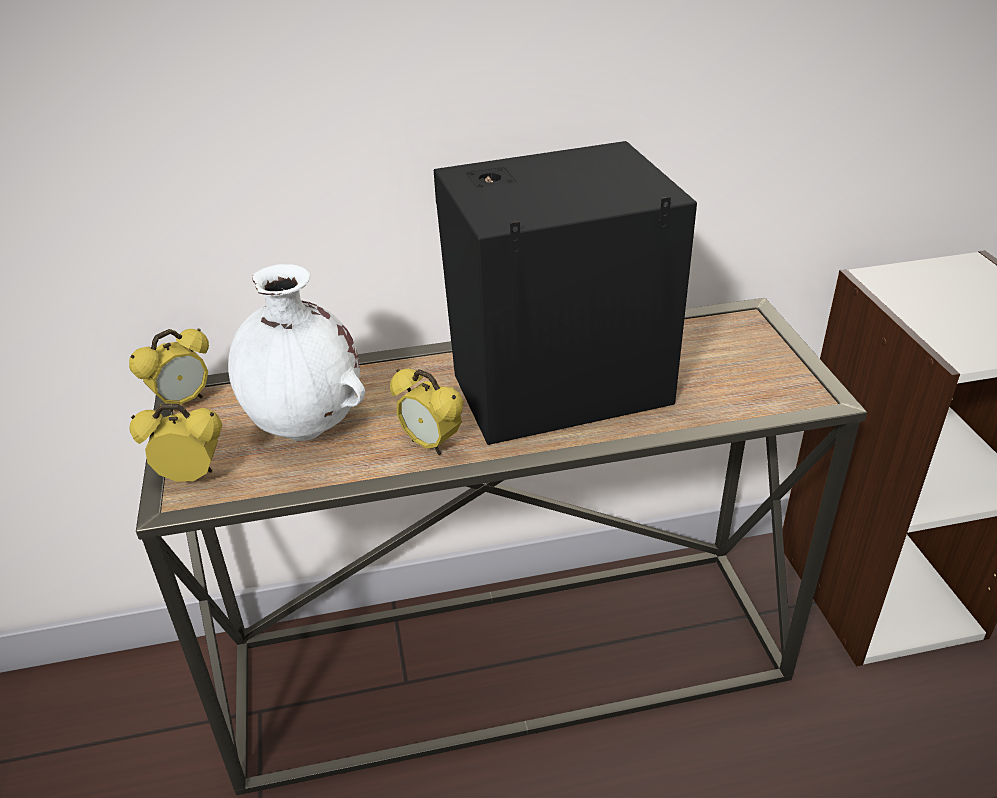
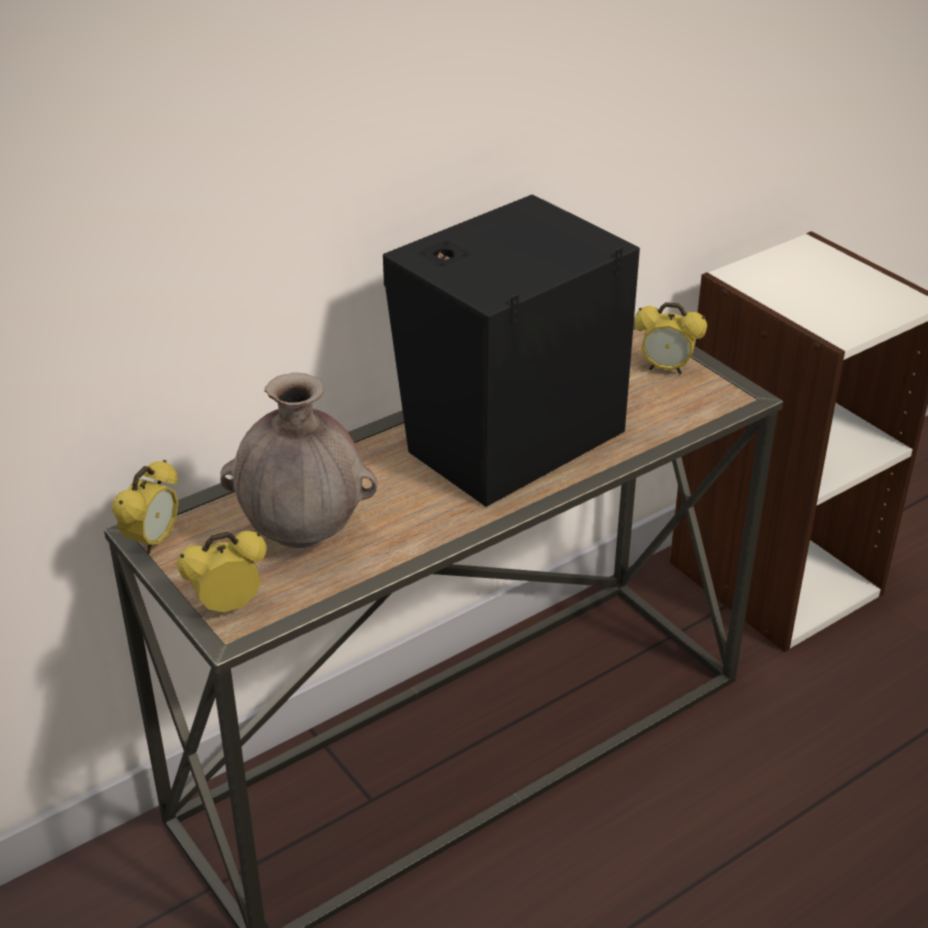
camera: 25 degrees left, 0 degrees up
(307, 428) = (303, 535): white vase -> brown vase
(431, 444) = (434, 519): alarm clock -> alarm clock (666, 369)

